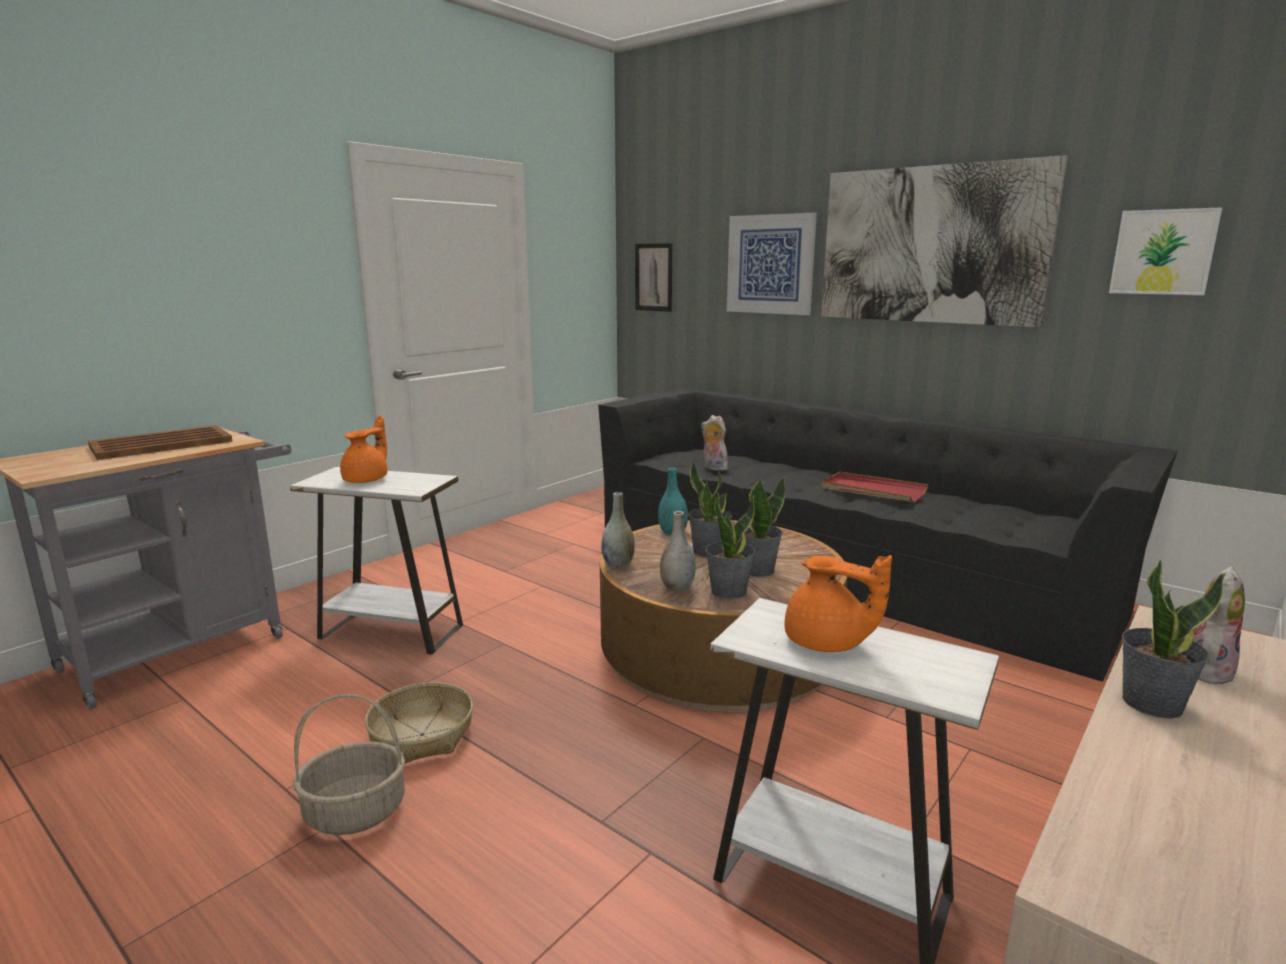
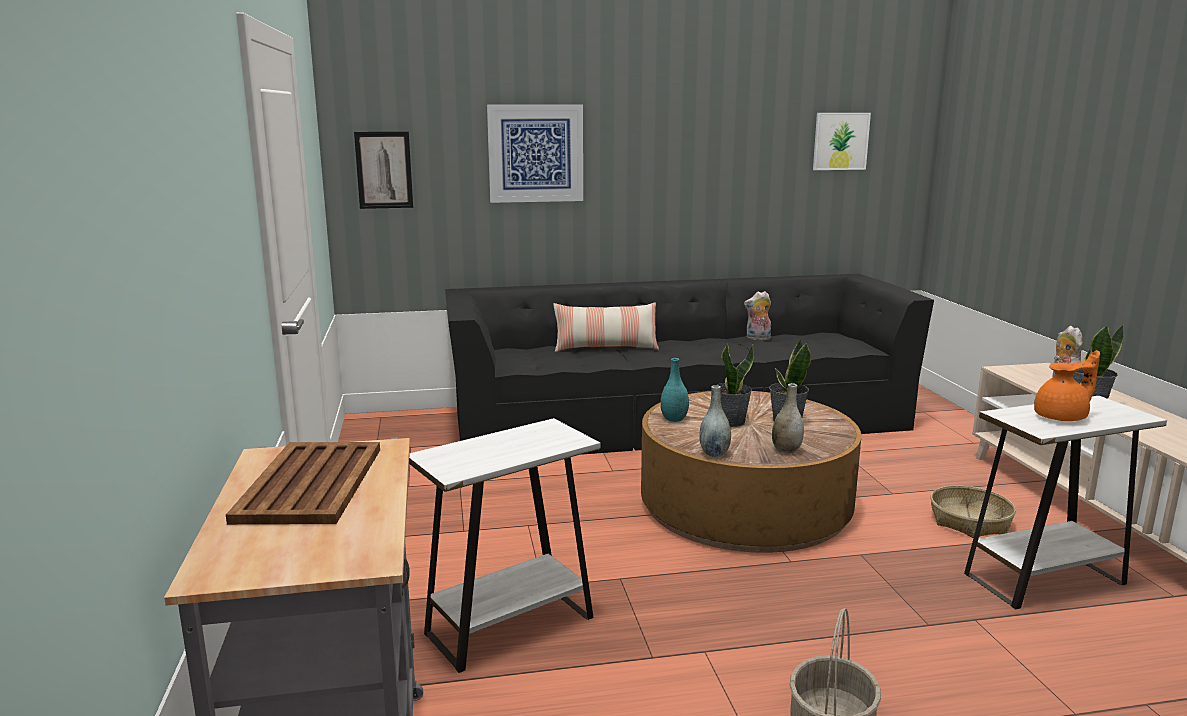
camera: 50 degrees left, 0 degrees up
(367, 479) = (497, 450): orange teapot -> none
(422, 734) = (737, 663): basket -> basket (969, 521)
(713, 468) = (570, 361): plush toy -> plush toy (757, 339)
(728, 591) = (812, 439): potted plant -> none
(774, 467) = (606, 348): none -> pillow
(873, 490) = (715, 345): red tray -> none
(931, 245) = (688, 135): picture -> none

